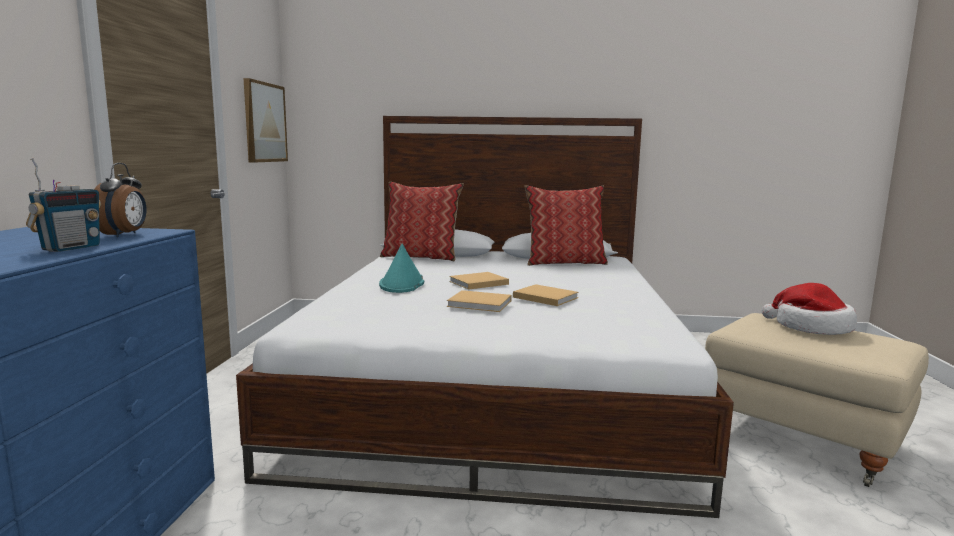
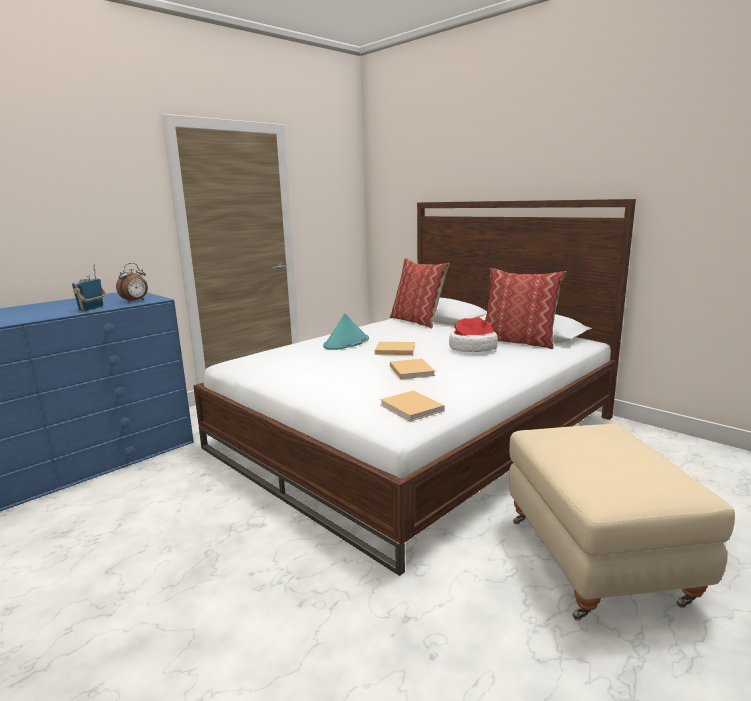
camera: 40 degrees right, 5 degrees up
(71, 248) = (92, 308): radio -> radio turned 135 degrees clockwise
(264, 122) = (338, 211): picture -> none
(481, 304) = (353, 367): beige book -> beige book (412, 408)
(810, 327) = (615, 450): hat -> hat (472, 348)

